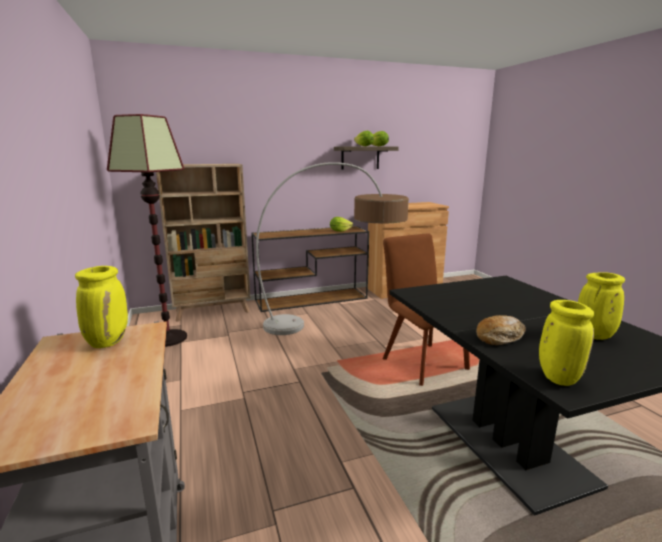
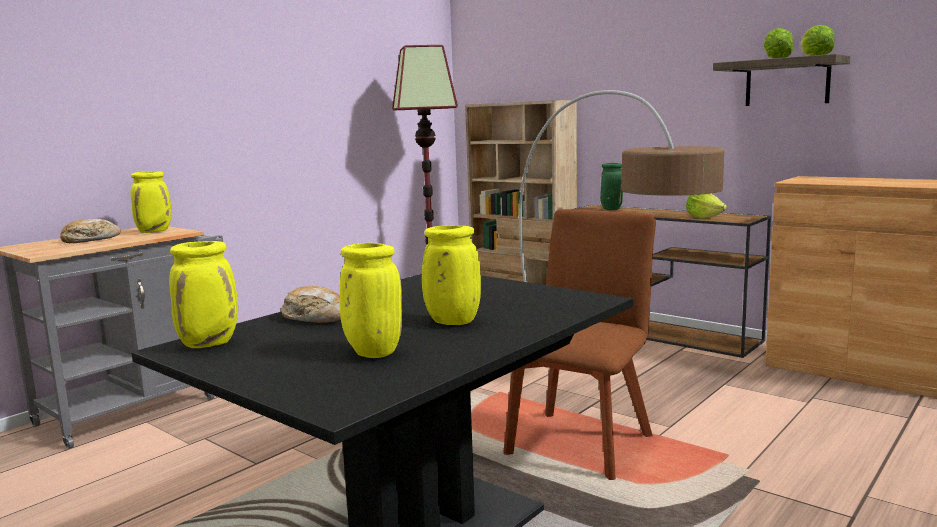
camera: 60 degrees right, 5 degrees down
(78, 382) = (90, 240): none -> bread
(277, 233) = (611, 209): none -> green vase
(534, 310) = (451, 322): none -> yellow vase

